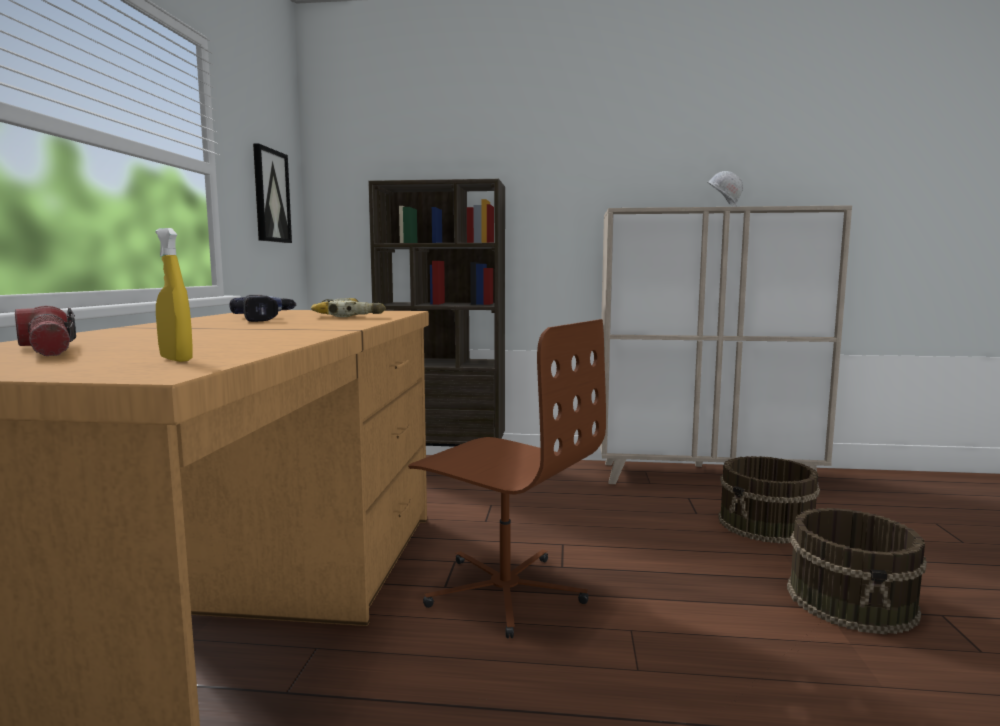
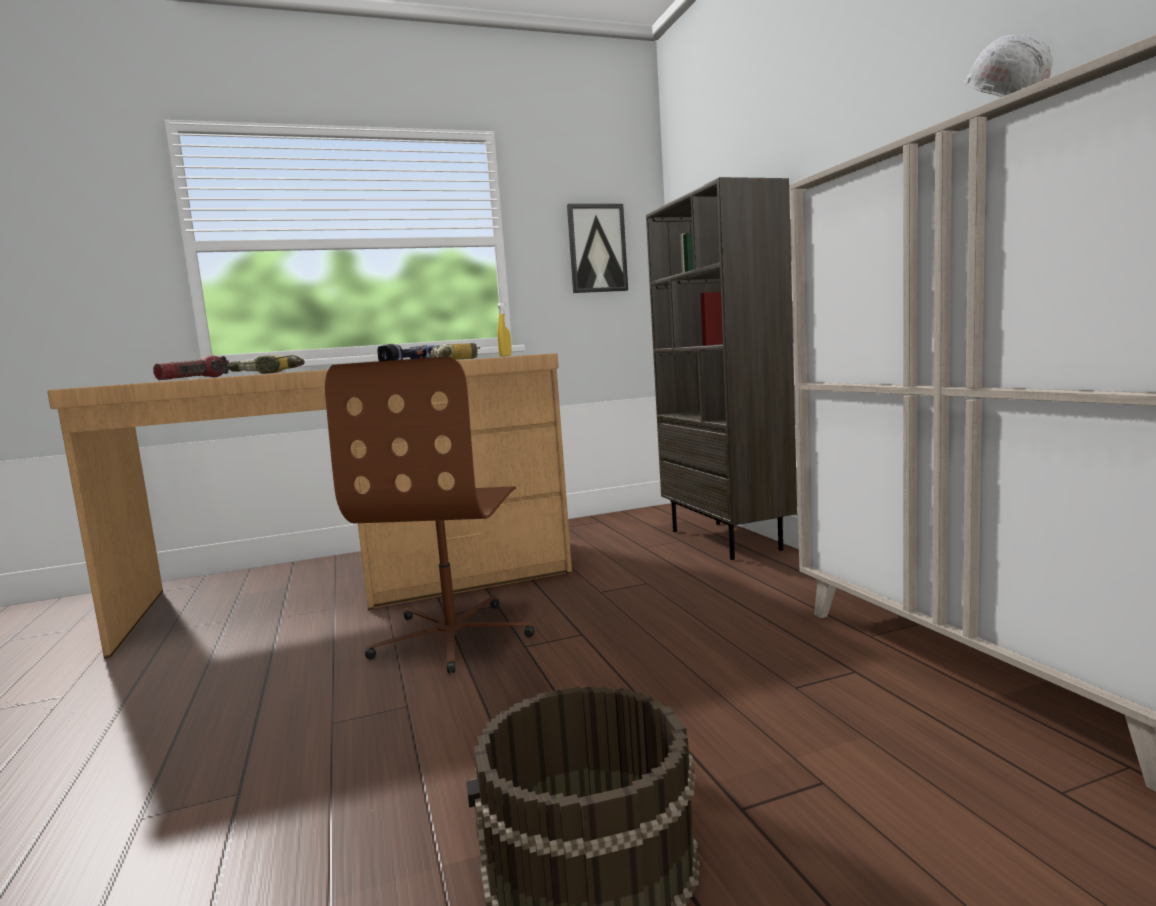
camera: 65 degrees right, 0 degrees up
(176, 359) = (145, 382): yellow spray bottle -> yellow spray bottle (505, 356)
(283, 337) = (266, 373): none -> power drill
(767, 524) = (837, 752): brown bucket -> none

